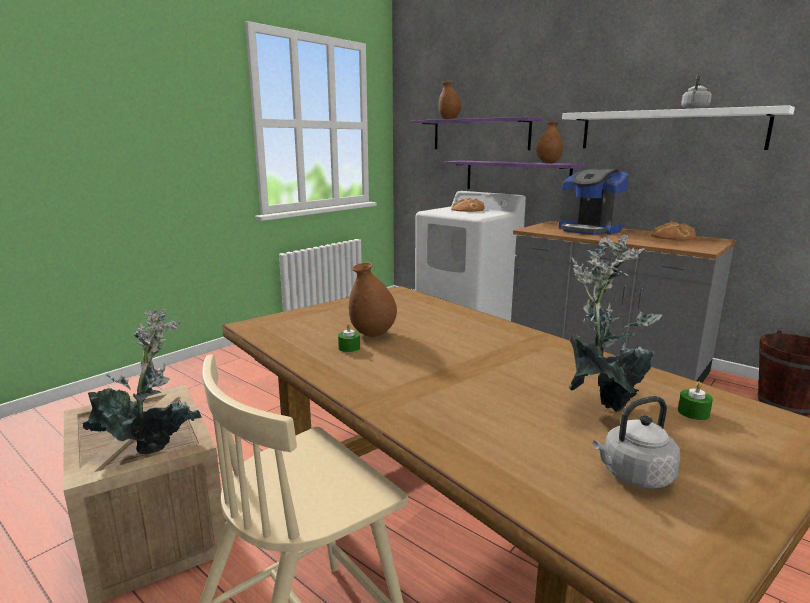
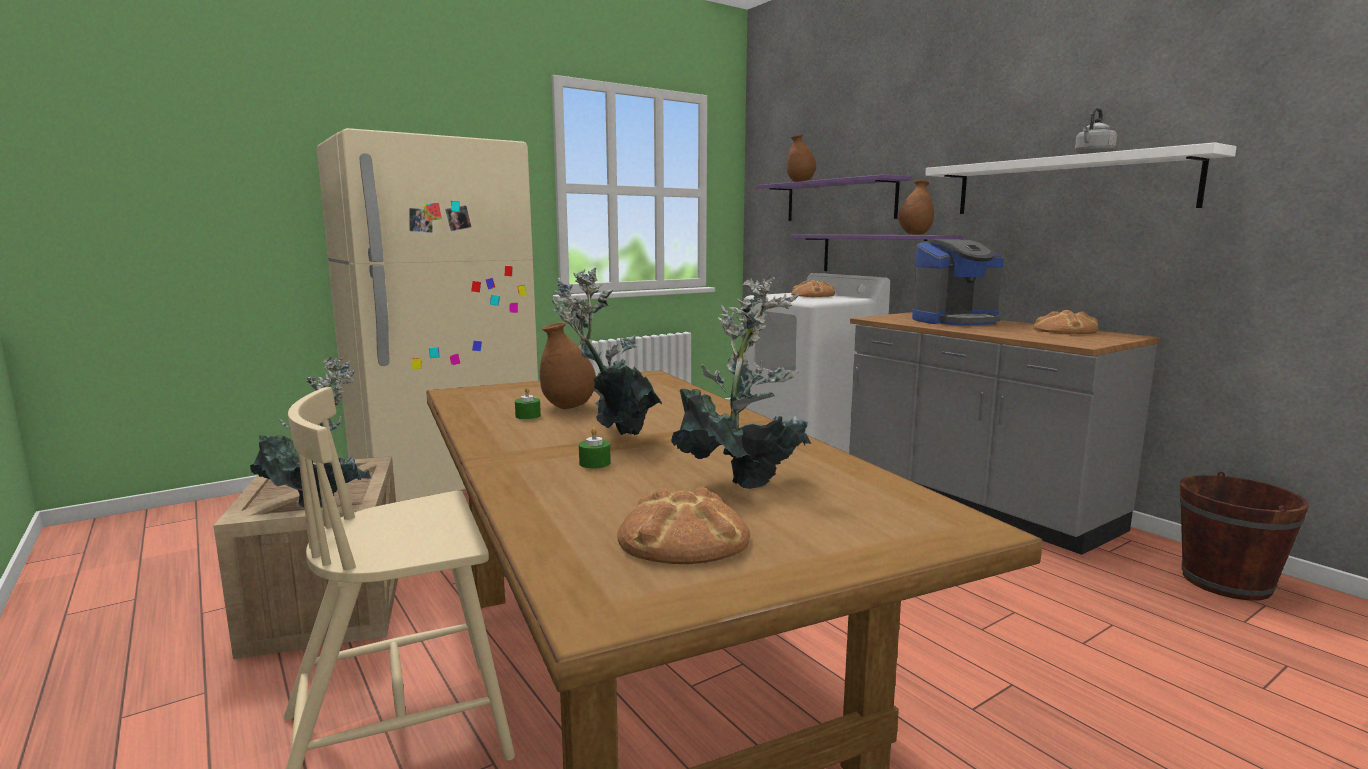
camera: 15 degrees right, 5 degrees down
(189, 384) = (446, 479): none -> beige fridge
(446, 364) = (613, 436): none -> potted plant
(589, 230) = (955, 321): coffee machine -> coffee machine turned 75 degrees counterclockwise
(633, 476) = (683, 537): grey kettle -> bread
(693, 412) = (842, 498): green candle -> green candle (595, 463)

